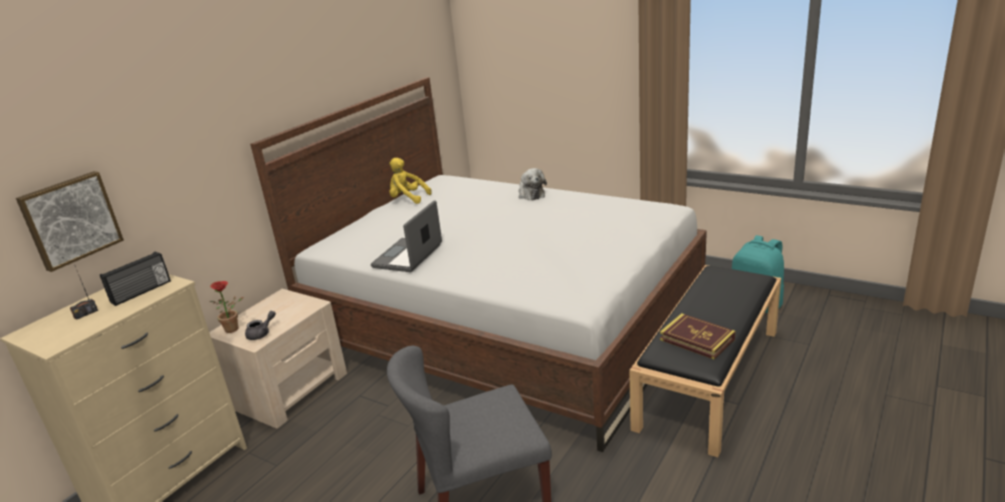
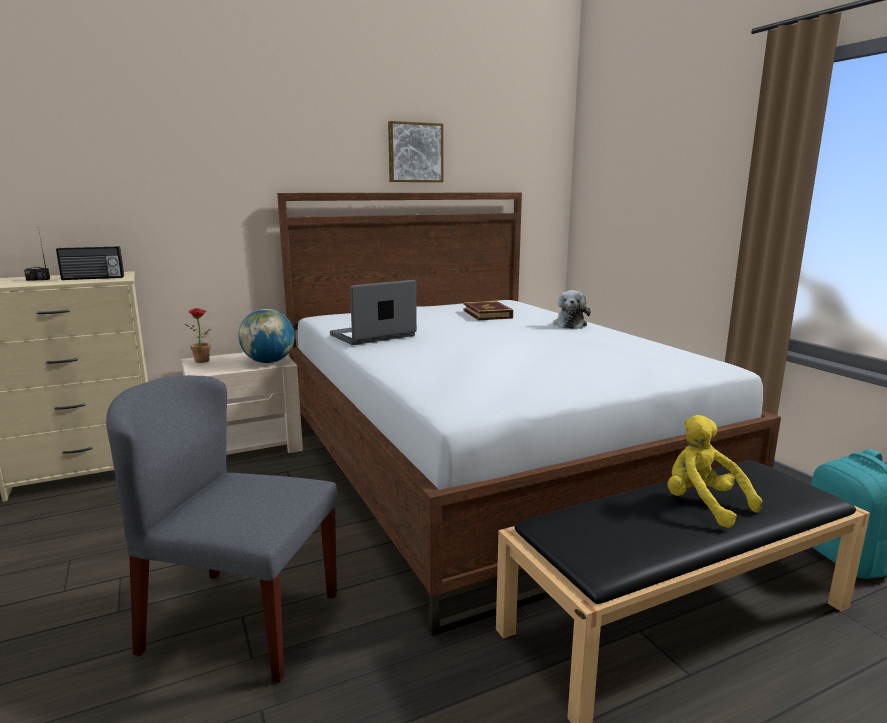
camera: 30 degrees right, 10 degrees down
(70, 219) = (71, 201): picture -> picture (415, 152)
(261, 333) = (213, 369): grey teapot -> none
(299, 307) = (269, 362): none -> globe
(407, 199) = (450, 306): yellow plush toy -> yellow plush toy (703, 505)
(697, 339) = (624, 529): book -> book (487, 314)

